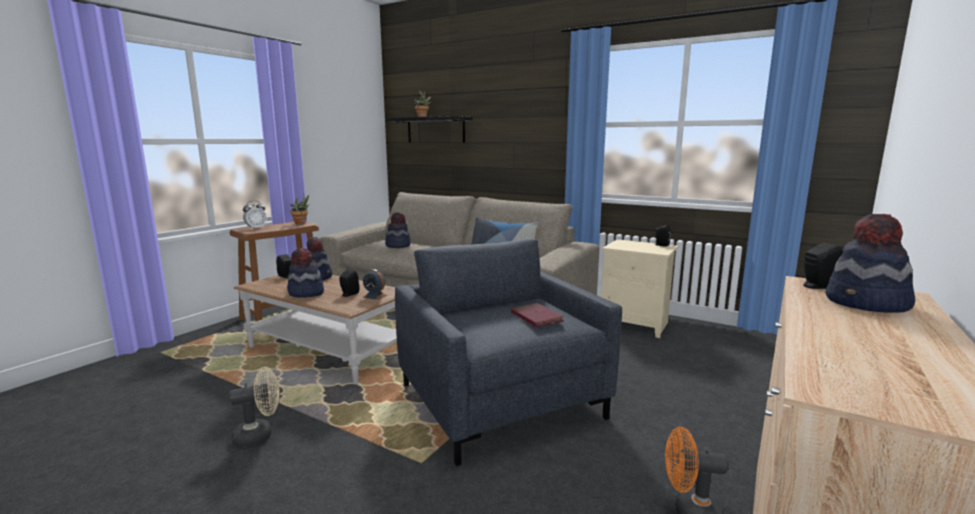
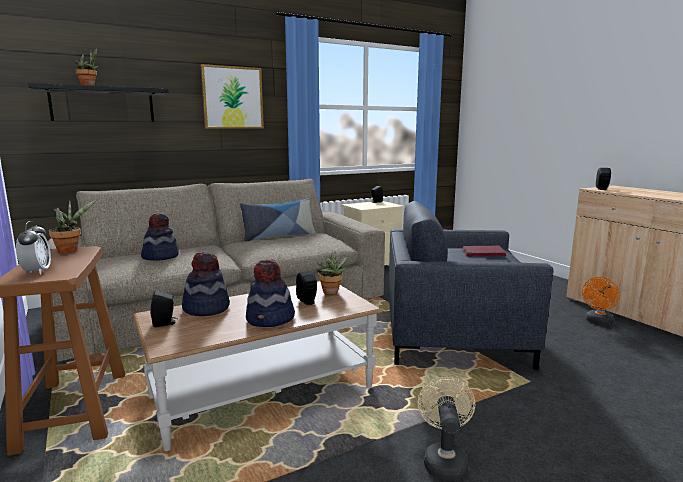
camera: 60 degrees left, 0 degrees up
(375, 296) = (331, 293): alarm clock -> potted plant
(524, 120) = (232, 98): none -> picture
(867, 304) = (632, 190): hat -> none

